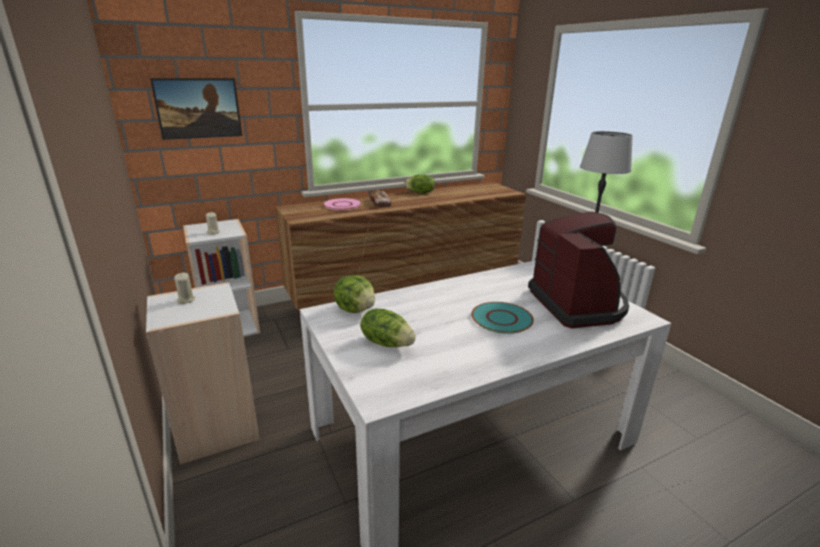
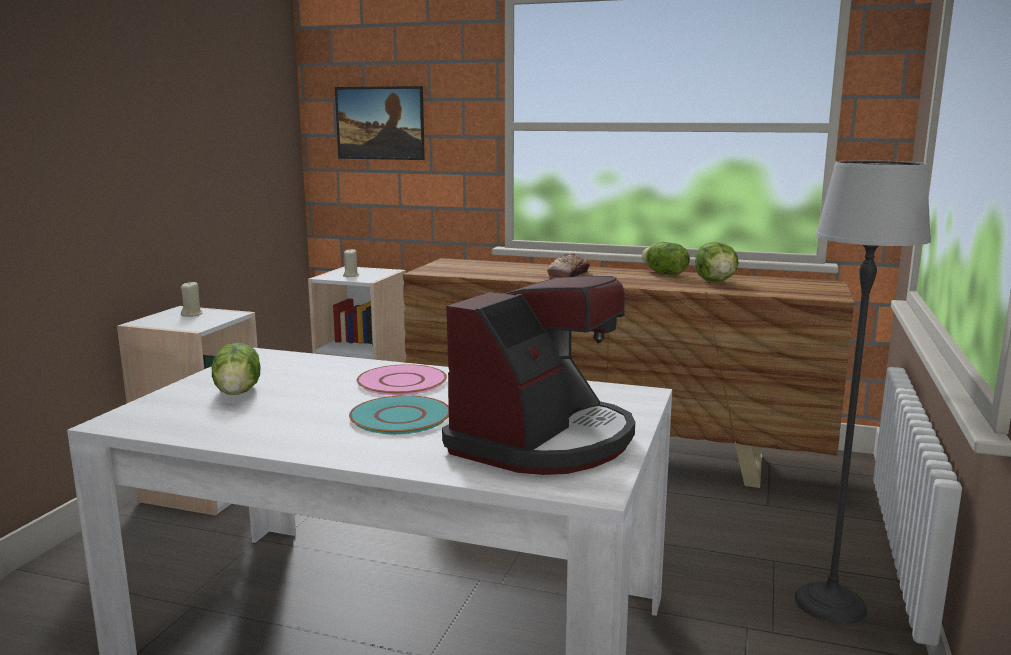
camera: 45 degrees right, 10 degrees down
(342, 205) = (515, 268): pink plate -> pink plate (402, 381)
(356, 309) = (292, 362): lettuce -> lettuce (716, 281)

